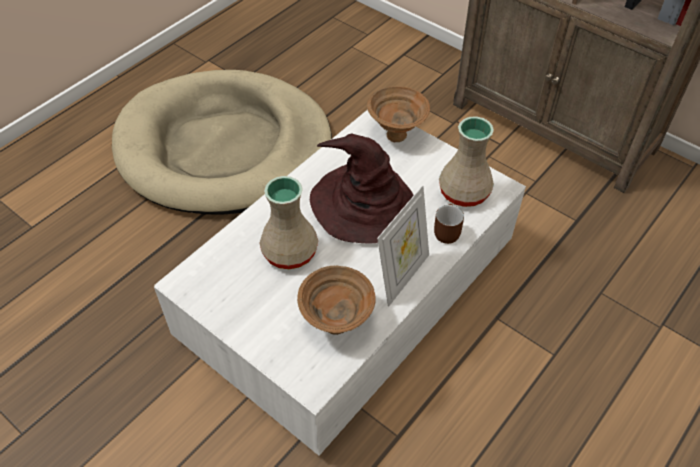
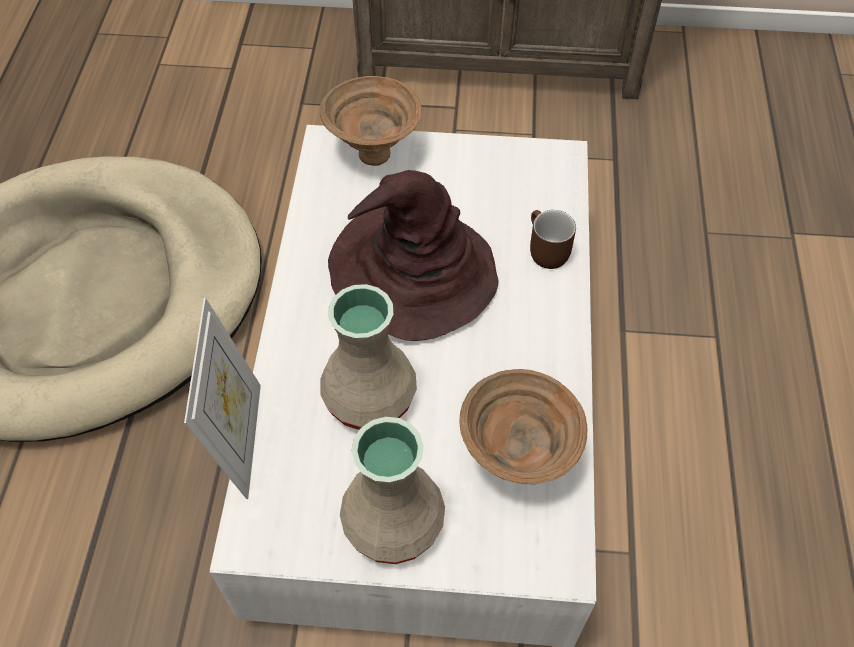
camera: 35 degrees left, 5 degrees up
(402, 276) = (543, 342): picture frame -> picture frame (240, 440)
(462, 192) = (521, 188): beige vase -> beige vase (391, 524)

